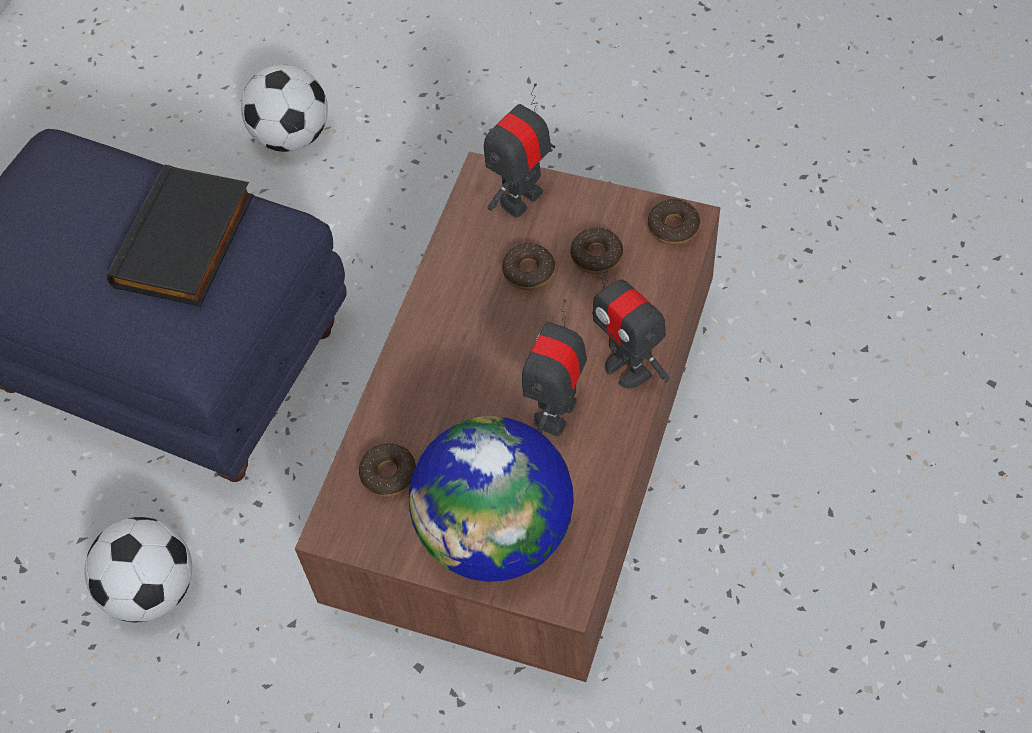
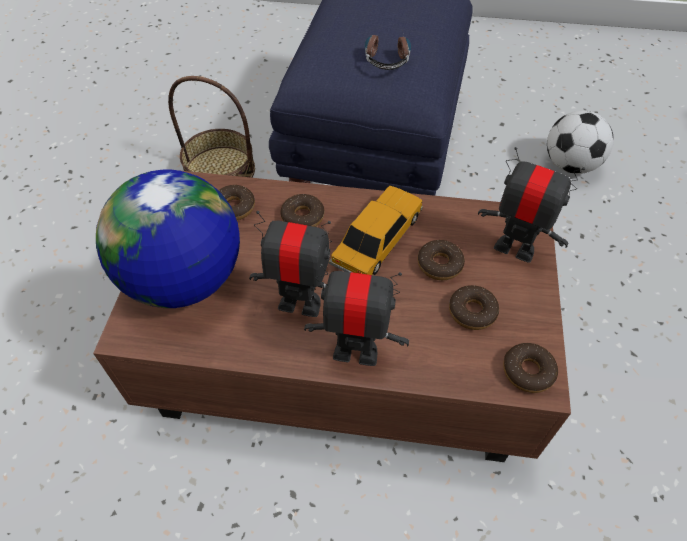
camera: 75 degrees right, 5 degrees down
(152, 590) = (220, 170): football -> basket
(187, 242) = (387, 56): black book -> headphones
(424, 398) = (302, 217): none -> donut
(480, 325) = (377, 240): none -> toy car
(628, 368) = (356, 352): toy robot -> toy robot turned 60 degrees clockwise

